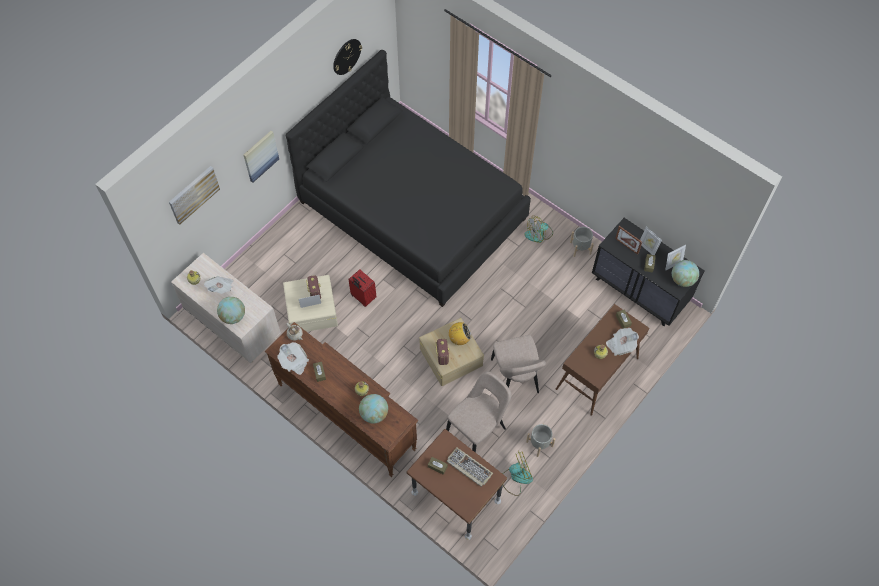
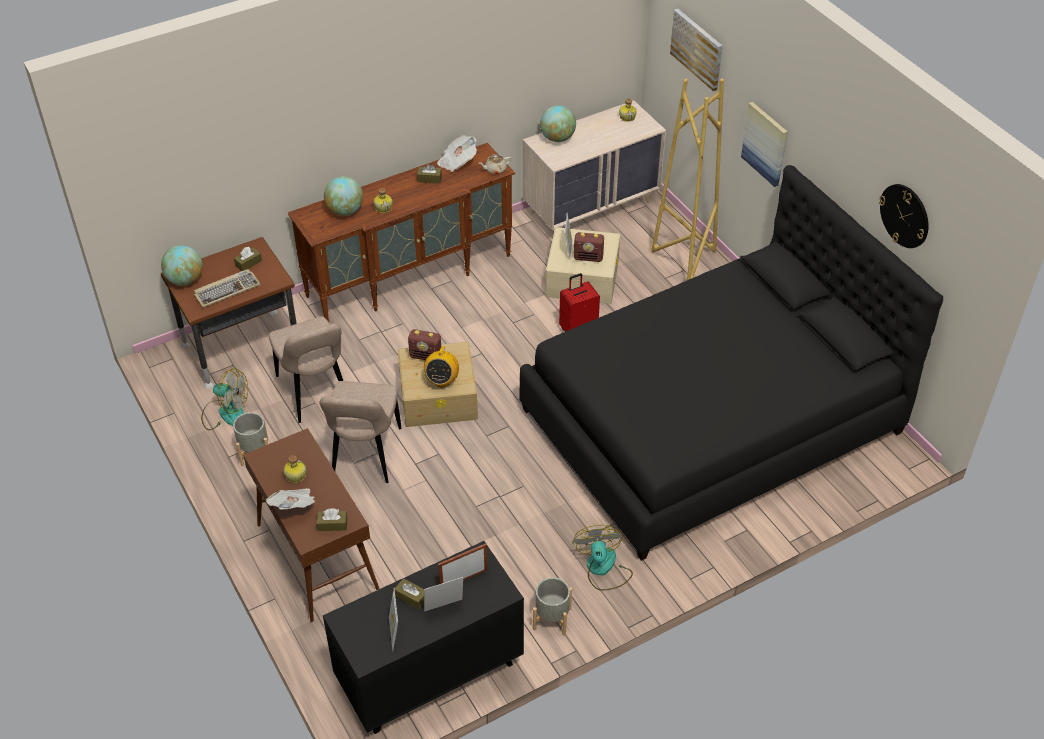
camera: 110 degrees right, 15 degrees down
(221, 288) = (604, 135): newspaper -> none
(277, 255) = (685, 264): none -> yellow clothes rack
(515, 379) = (365, 457): beige chair -> beige chair turned 90 degrees counterclockwise
(516, 477) = (225, 413): fan -> fan turned 75 degrees counterclockwise
(682, 280) = (358, 635): globe -> globe (185, 280)

